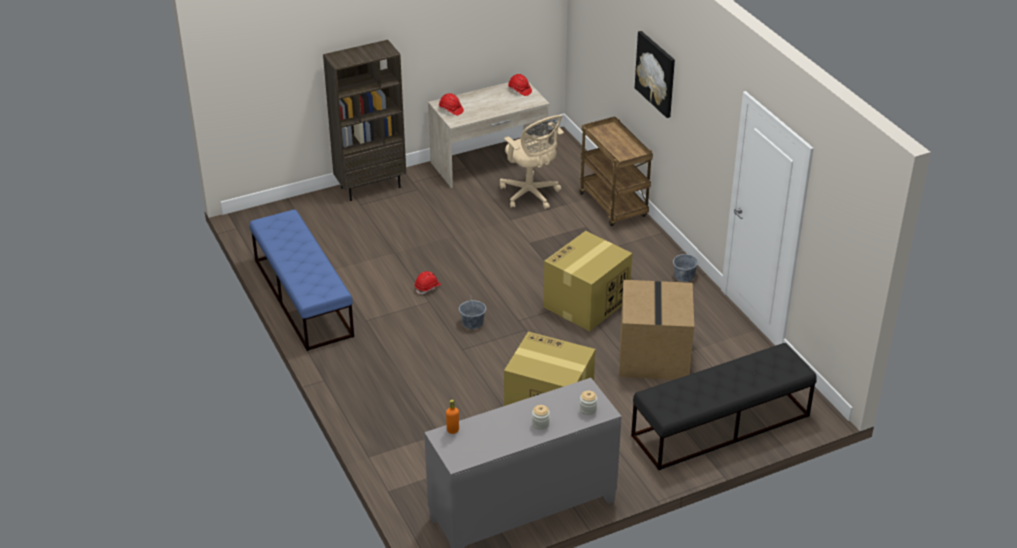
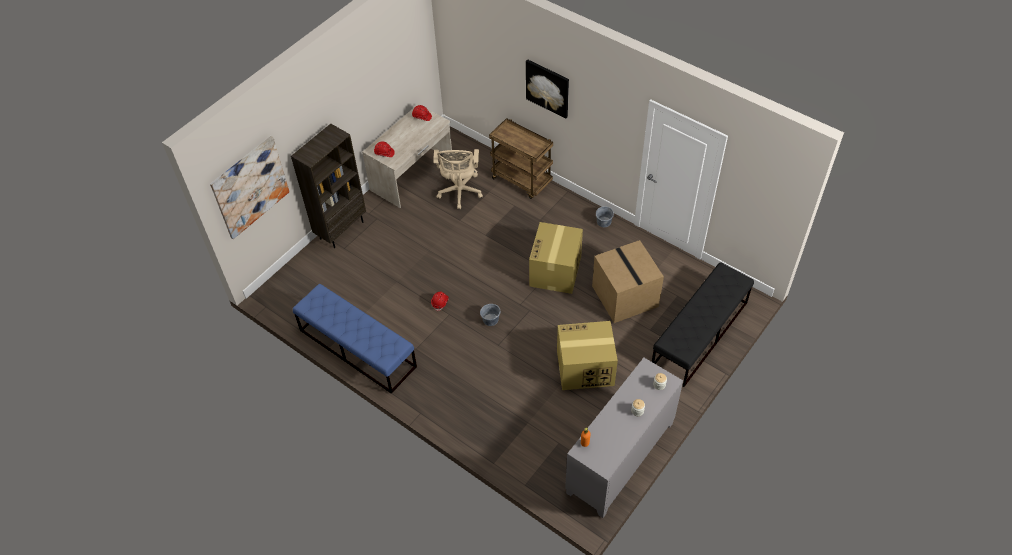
camera: 25 degrees left, 15 degrees up
(260, 68) = (250, 187): none -> picture
(531, 195) = (460, 192): beige office chair -> beige office chair turned 60 degrees clockwise

